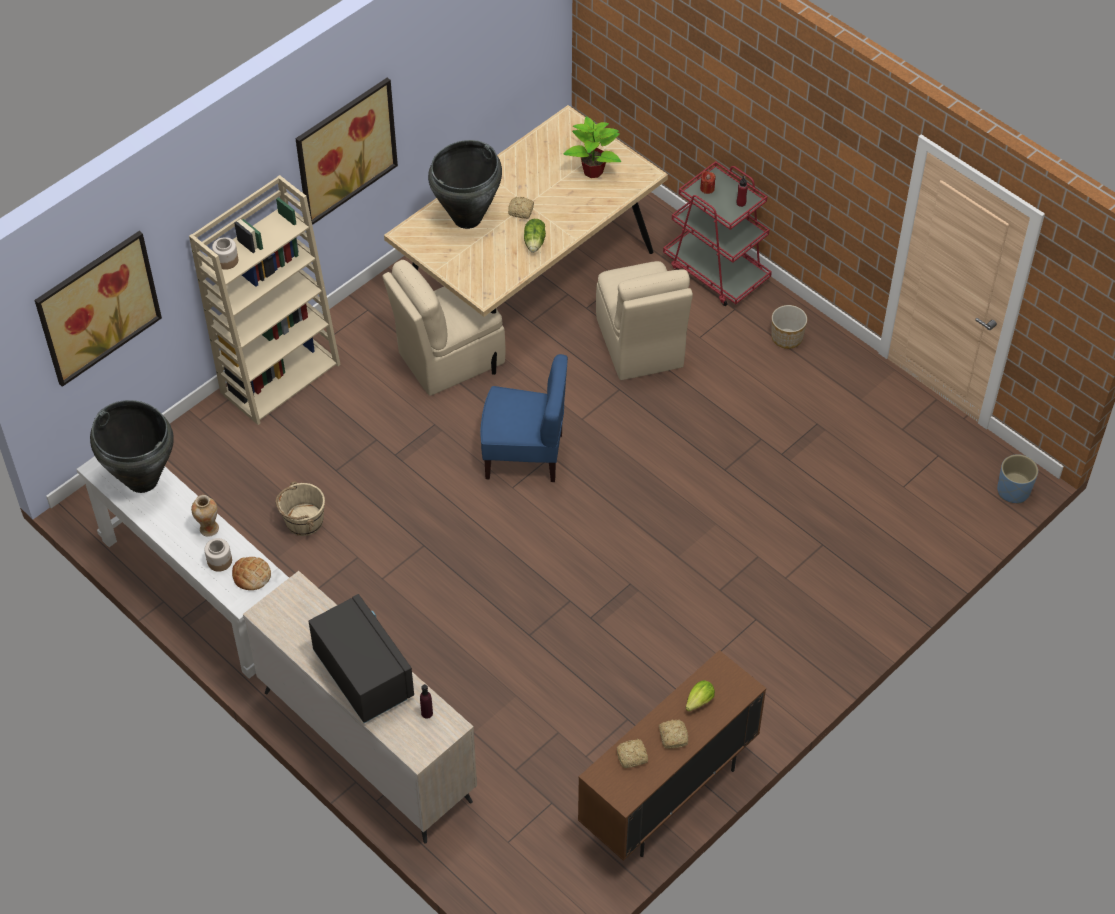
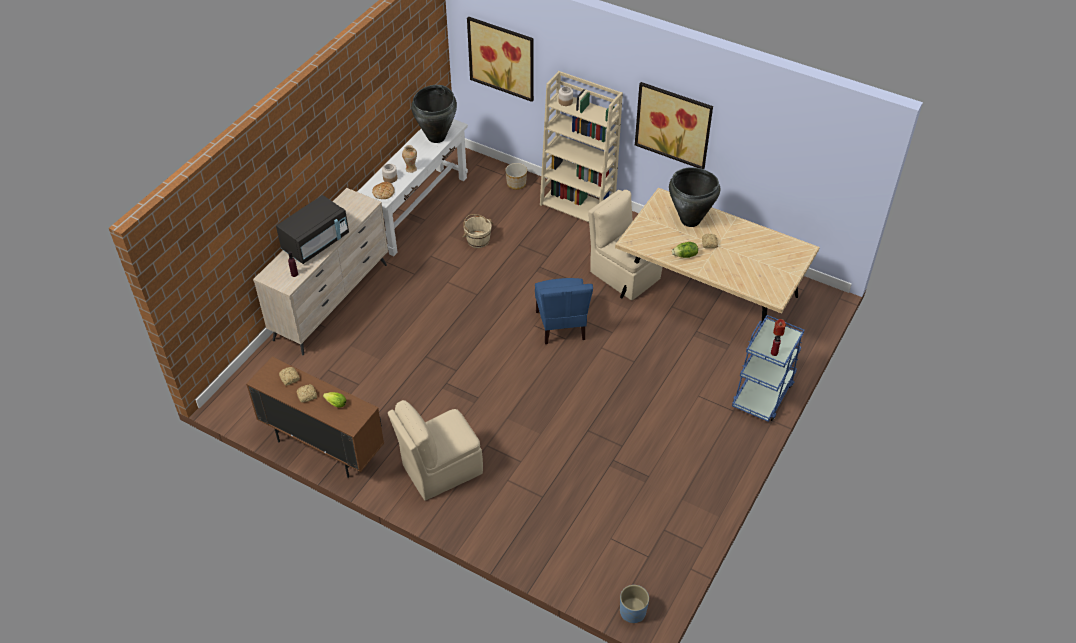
camera: 75 degrees right, 5 degrees down
(593, 171) = (764, 271): potted plant -> none
(640, 345) = (677, 365): beige chair -> beige chair (440, 470)
(716, 272) = (763, 394): red cart -> blue cart
(786, 338) = (720, 445): planter -> planter (516, 184)

